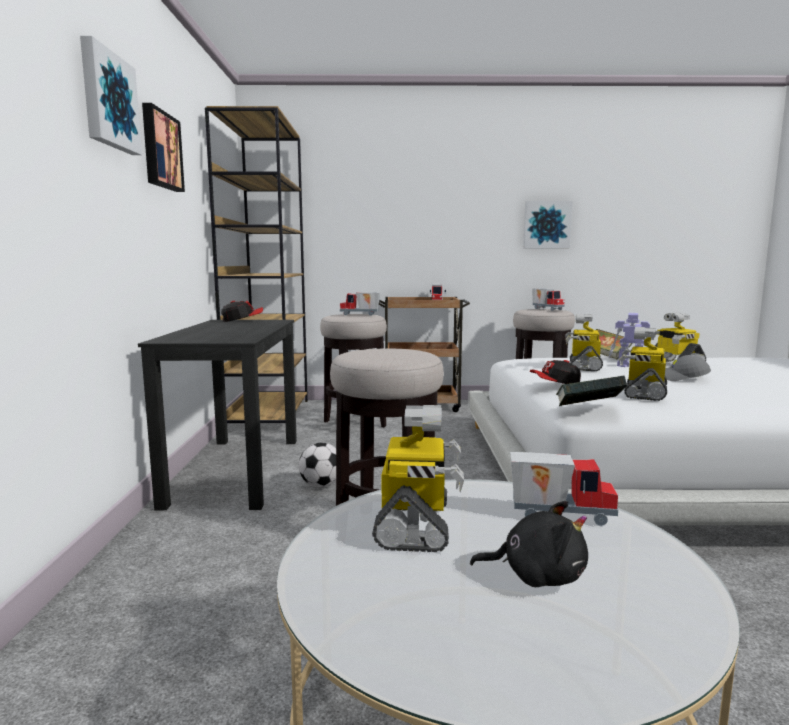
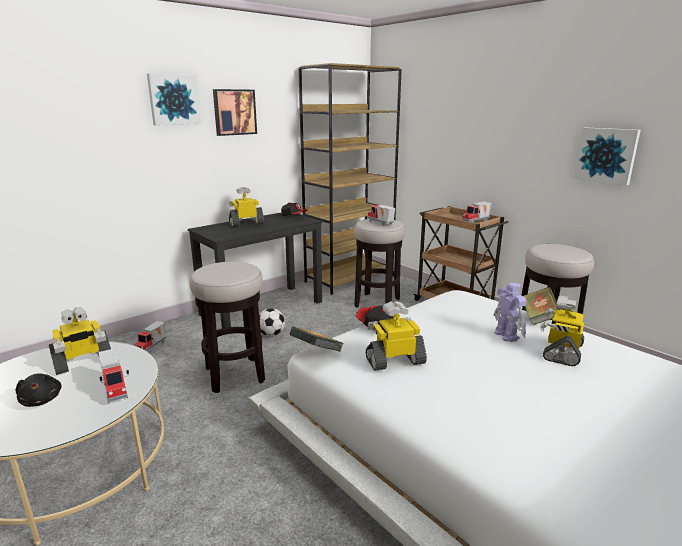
camera: 50 degrees right, 10 degrees up
(548, 309) = (563, 250): toy truck -> toy truck (152, 346)
(583, 366) = (464, 320): toy robot -> toy robot (246, 223)
(681, 378) = (490, 365): grey cap -> none

